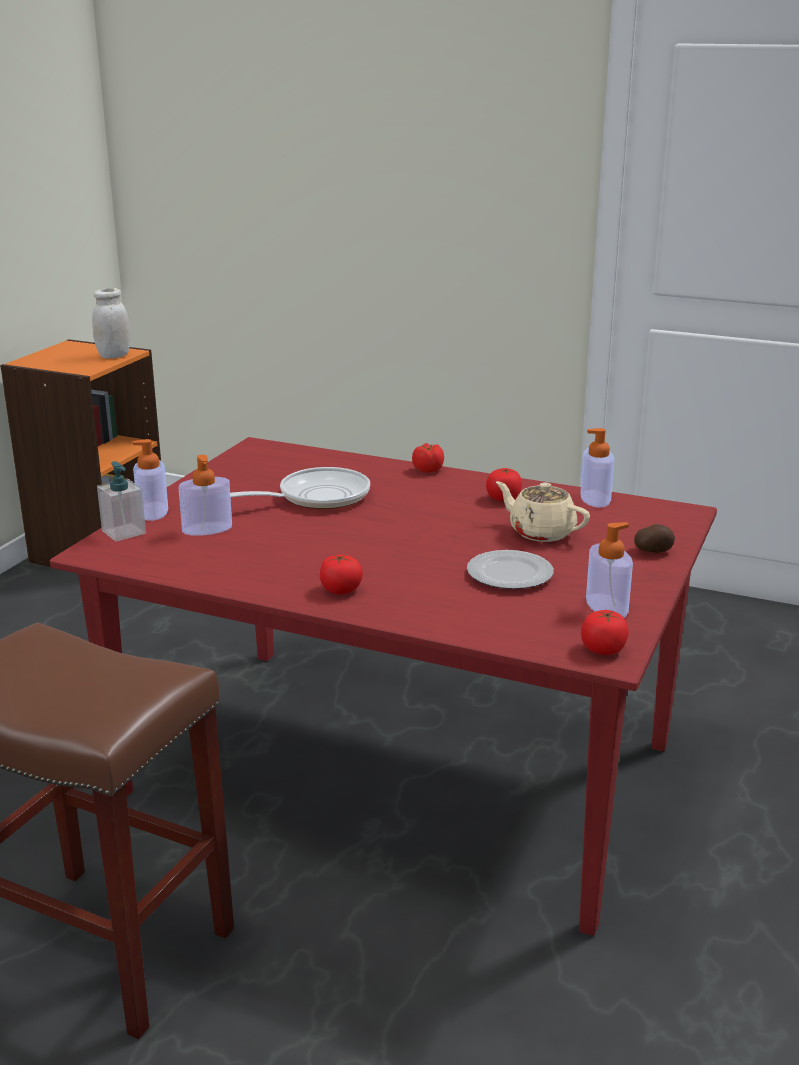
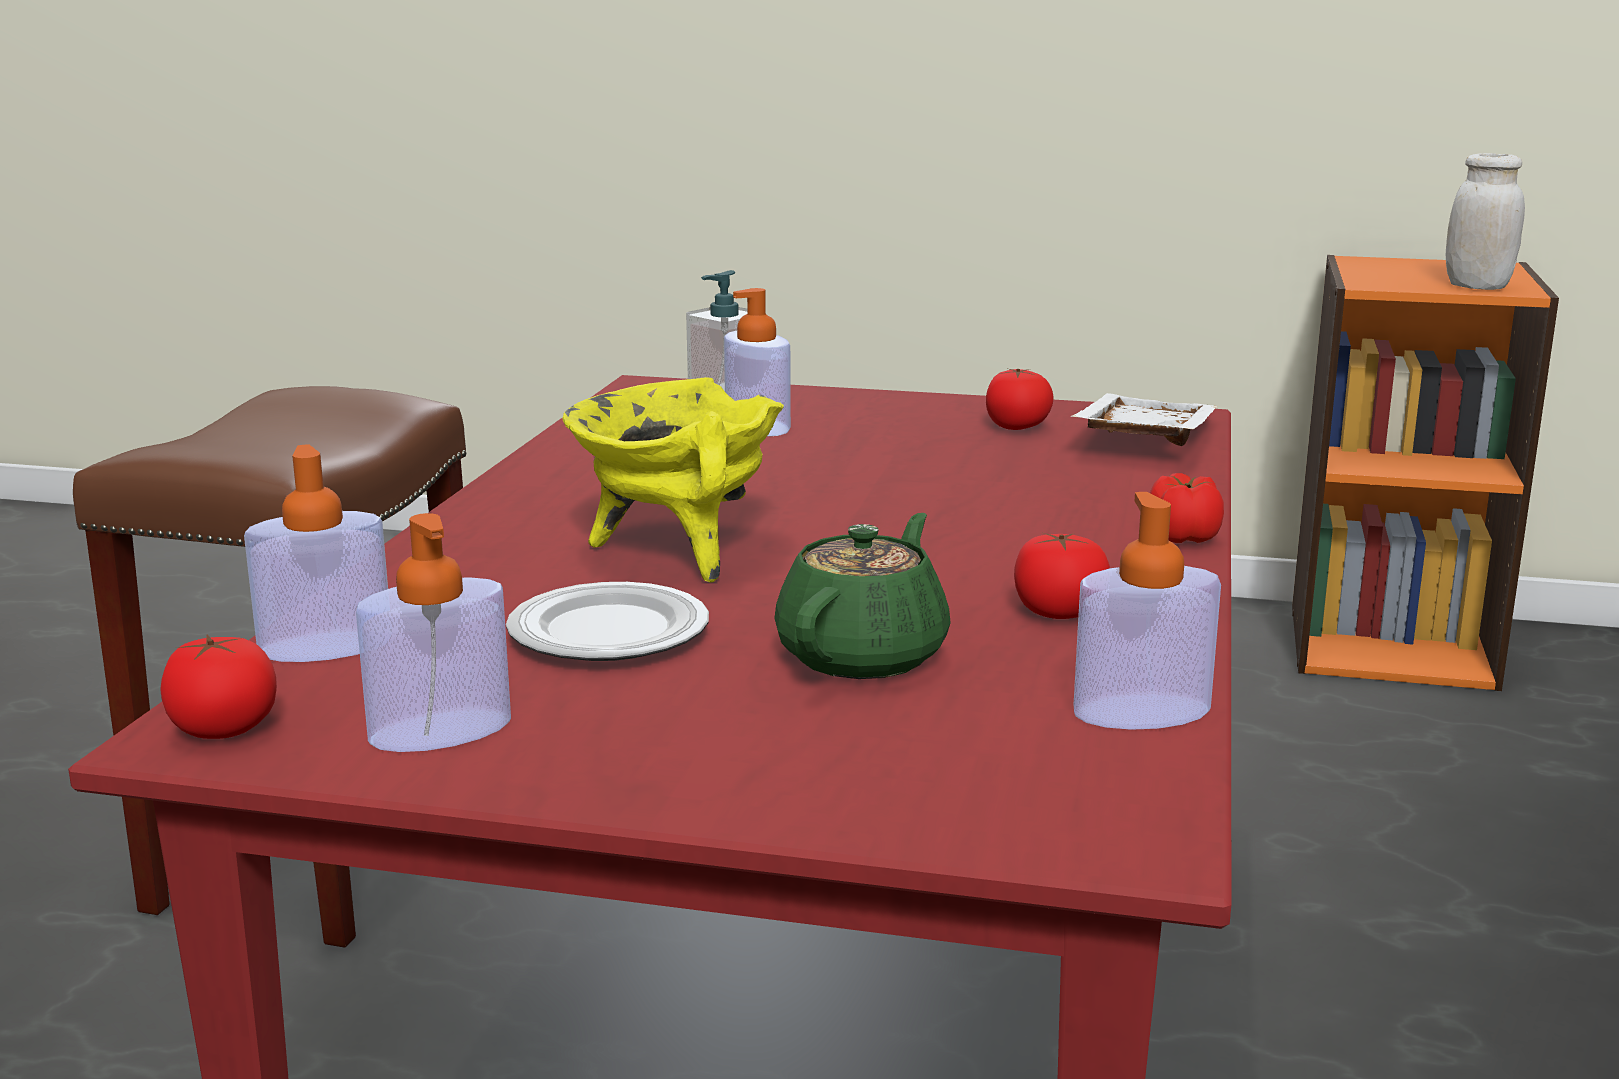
camera: 80 degrees right, 5 degrees down
(153, 511) = (815, 395): soap dispenser -> soap dispenser (325, 646)
(289, 457) = (1141, 440): none -> white tray
(316, 497) = (945, 471): frying pan -> none
(341, 590) = (522, 516): tomato -> tomato (1017, 427)
(411, 557) = (677, 552): none -> yellow cooking pot
(540, 532) = (864, 655): beige teapot -> green teapot
(653, 551) = (793, 787): potato -> none

